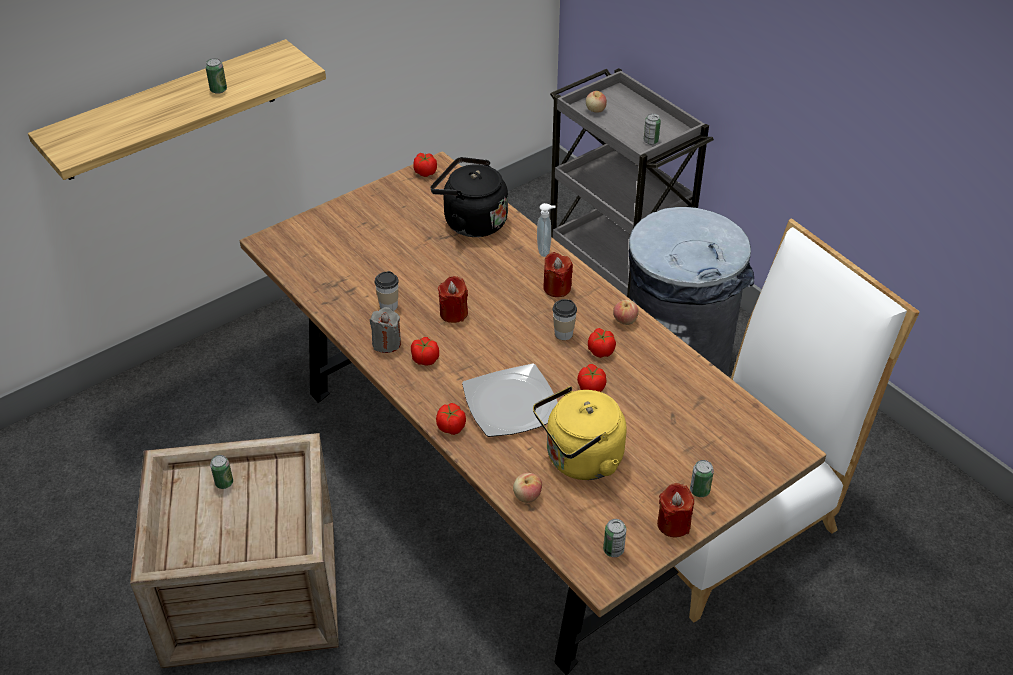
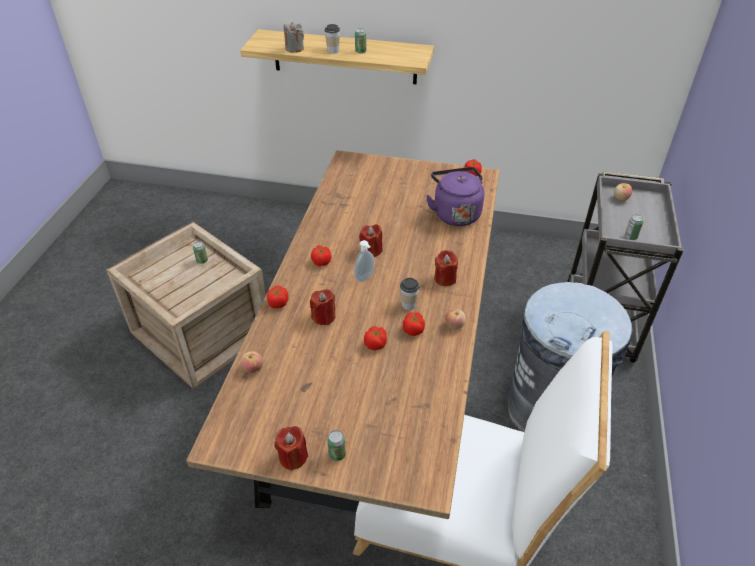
camera: 50 degrees right, 0 degrees up
(386, 343) = (318, 240): grey candle -> grey candle (294, 48)
(388, 306) = (348, 224): cup -> cup (333, 51)
(471, 222) = (455, 213): black kettle -> purple kettle
(512, 403) = (324, 317): plate -> red candle
(545, 250) = (471, 255): soap dispenser -> soap dispenser (365, 278)
(580, 460) = (306, 375): yellow kettle -> none
(613, 550) = (242, 437): can -> none

